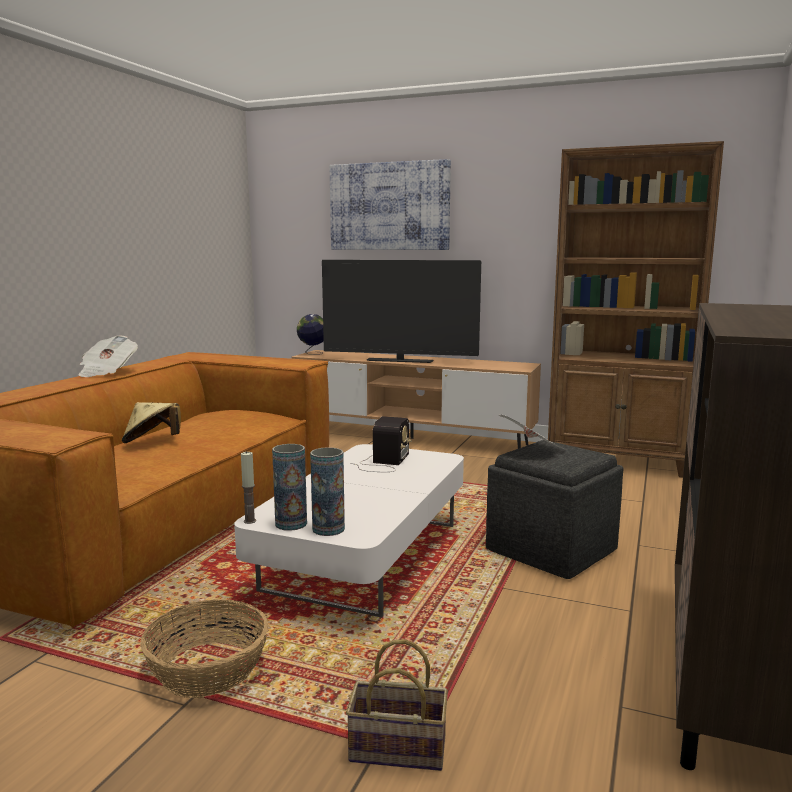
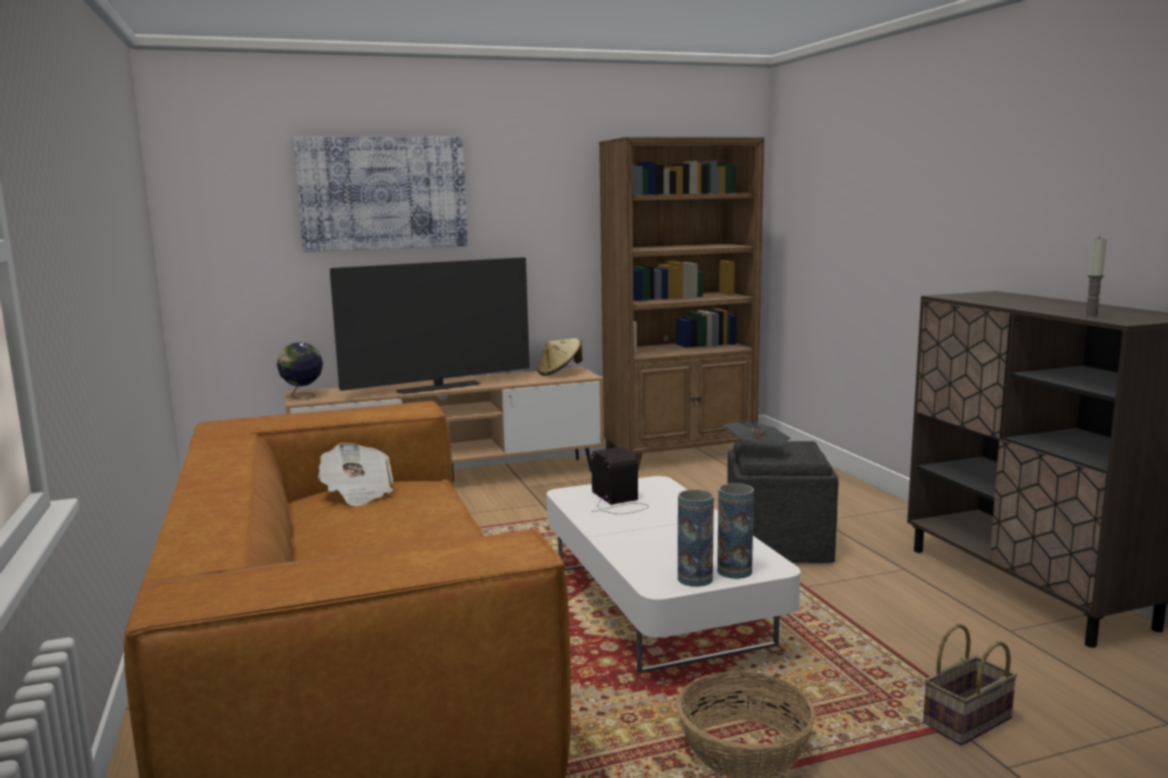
camera: 40 degrees left, 0 degrees up
(107, 372) = (203, 470): newspaper -> newspaper (357, 493)
(152, 442) = (368, 549): beige hat -> beige hat (559, 373)
(250, 521) = (655, 590): candle -> candle (1091, 316)

